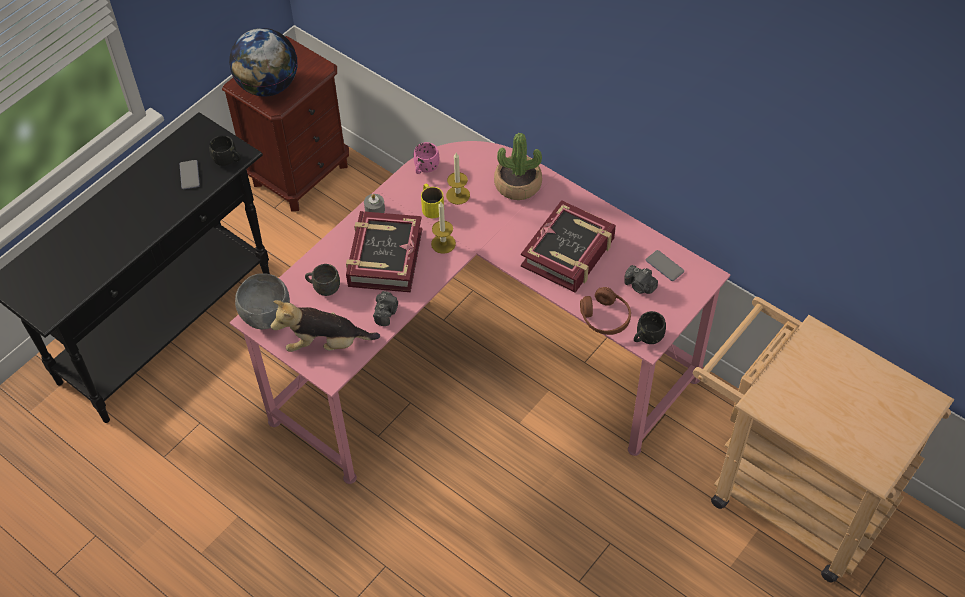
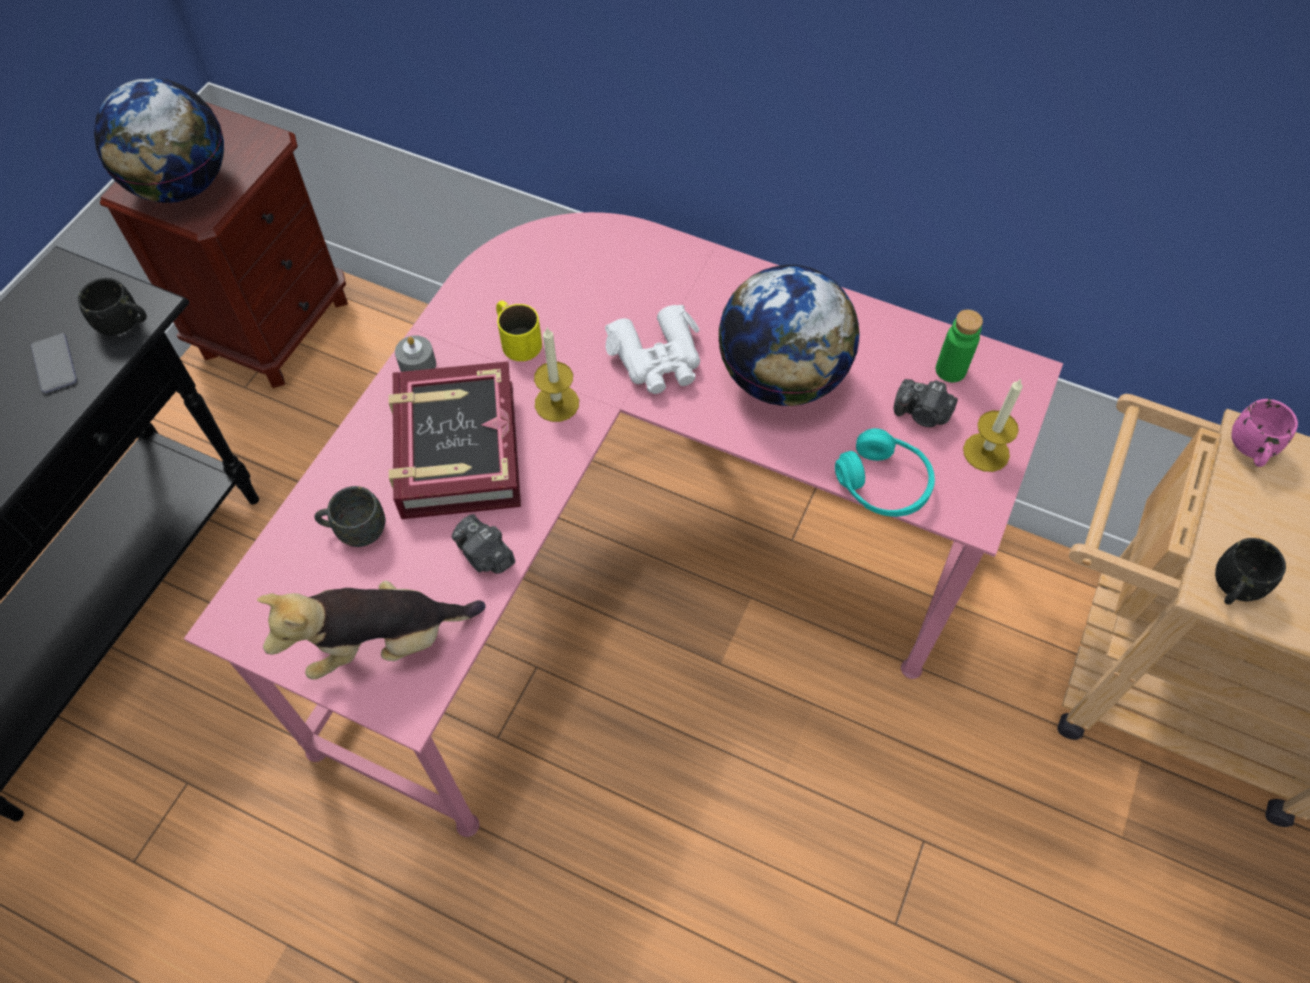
camera: 15 degrees left, 5 degrees up
(266, 316) = (254, 611): grey bowl -> none
(386, 312) = (485, 555): camera -> camera turned 135 degrees clockwise
(425, 169) = (489, 276): pink mug -> pink mug (1251, 450)
(458, 195) = (559, 312): candle -> candle (986, 452)
(504, 230) = (658, 359): none -> white binoculars
(518, 184) = (657, 275): potted plant -> none
(568, 253) = (781, 378): book -> globe
(605, 318) = (883, 484): brown headphones -> turquoise headphones
(647, 338) = (968, 507): black mug -> black mug (1232, 588)
(664, 266) = (950, 370): phone -> green bottle

